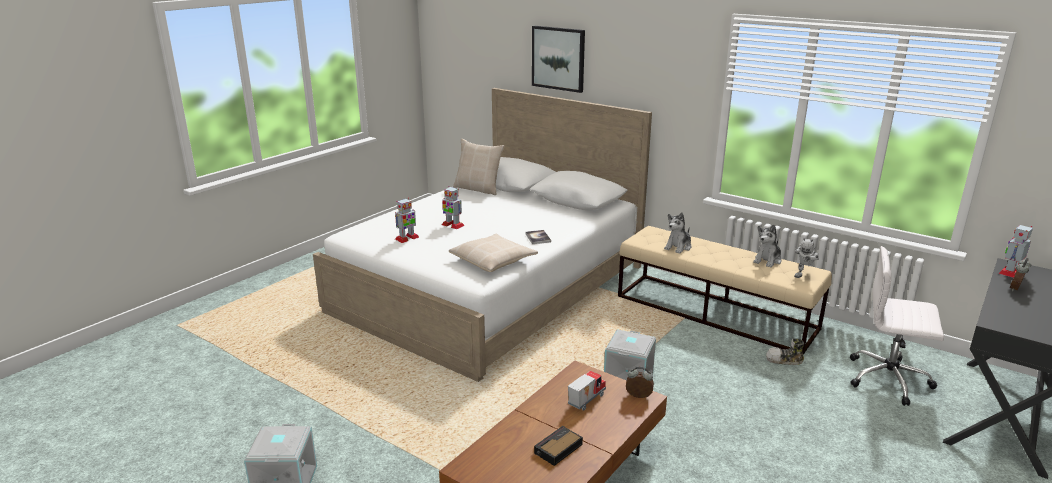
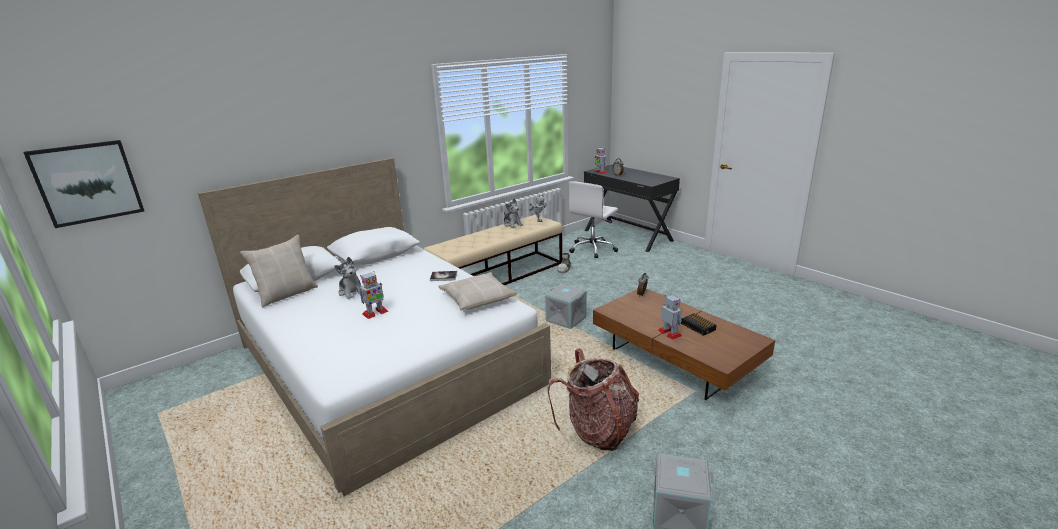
camera: 75 degrees left, 0 degrees up
(404, 423) = (598, 430): none -> backpack
(407, 238) = (387, 339): toy robot -> toy robot (670, 333)
(558, 58) = (278, 136): picture -> picture (87, 182)
(585, 400) = (644, 311): toy truck -> none
(678, 247) = (473, 243): plush toy -> plush toy (352, 292)

